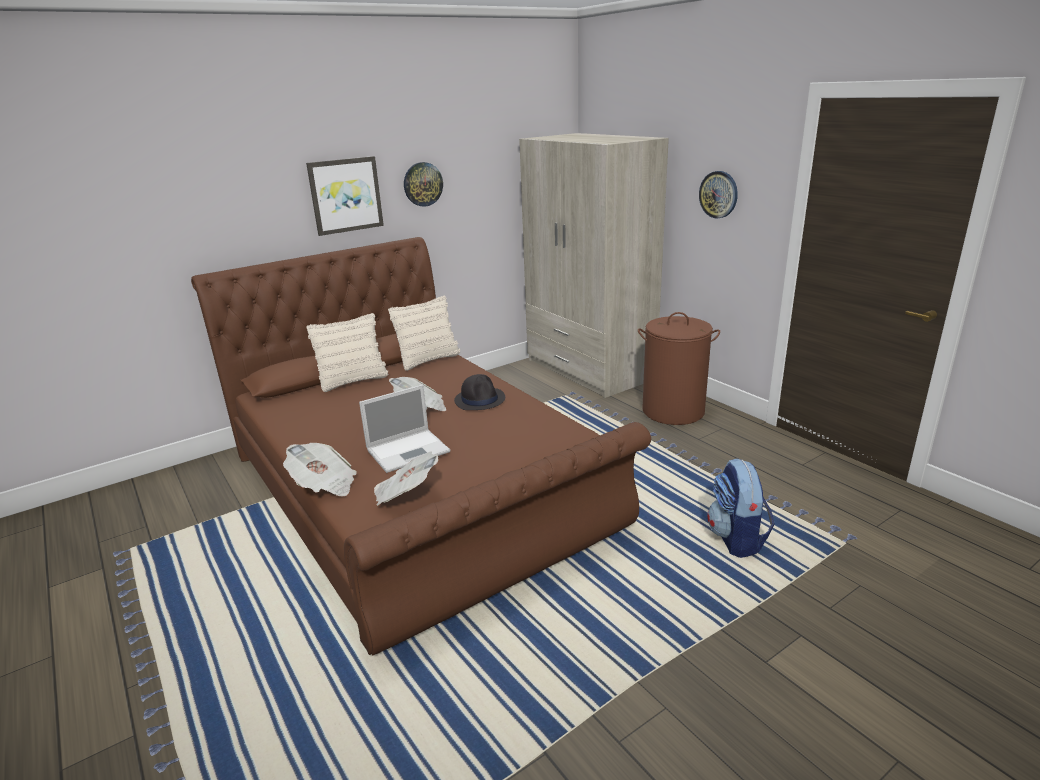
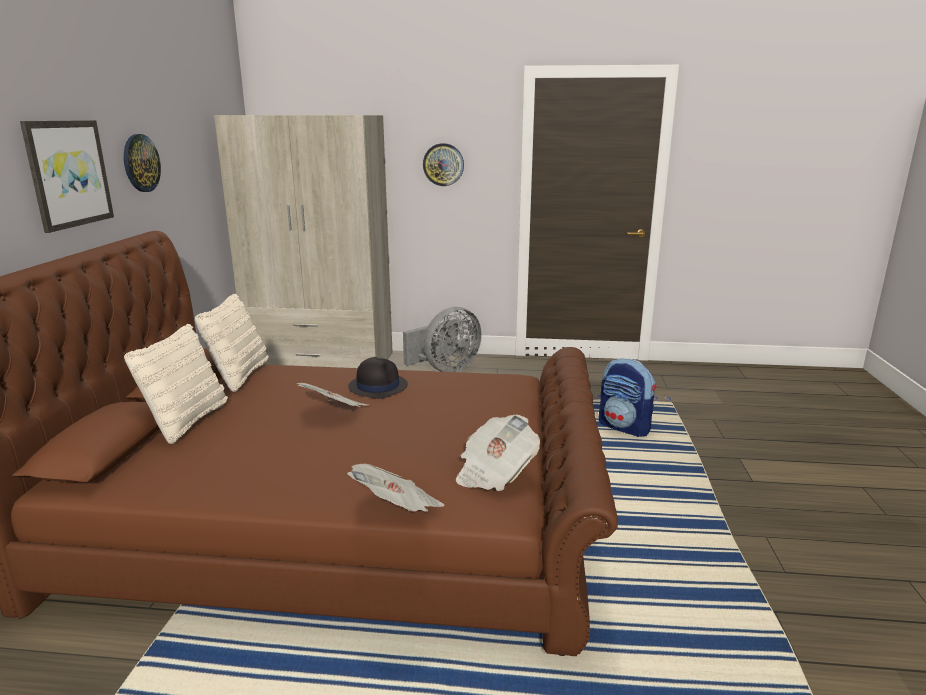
camera: 50 degrees left, 5 degrees down
(409, 450) = (414, 444): laptop -> none
(673, 411) = (445, 369): brown laundry basket -> grey fan

